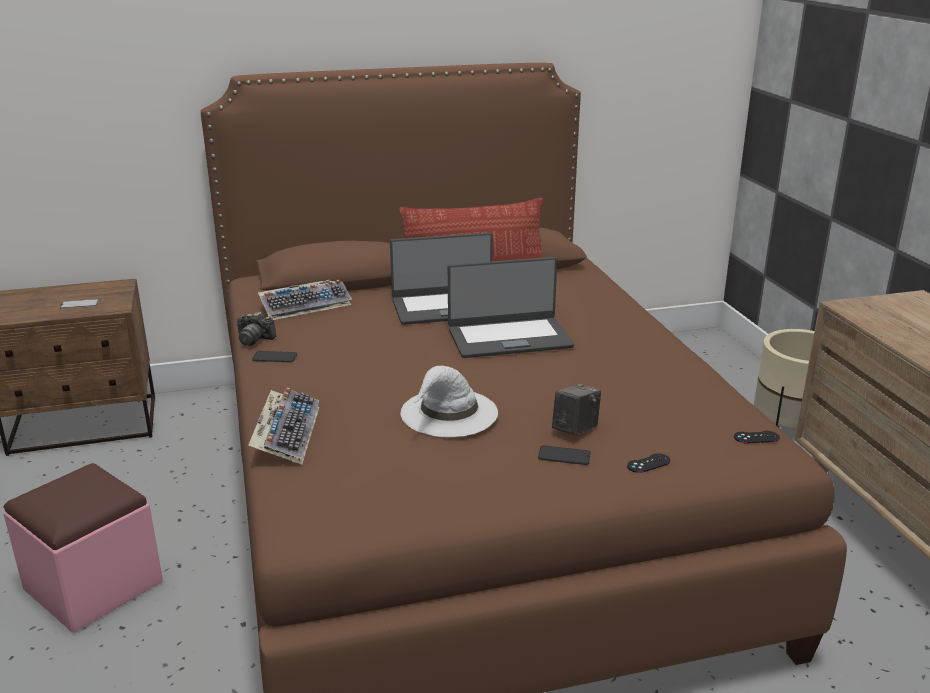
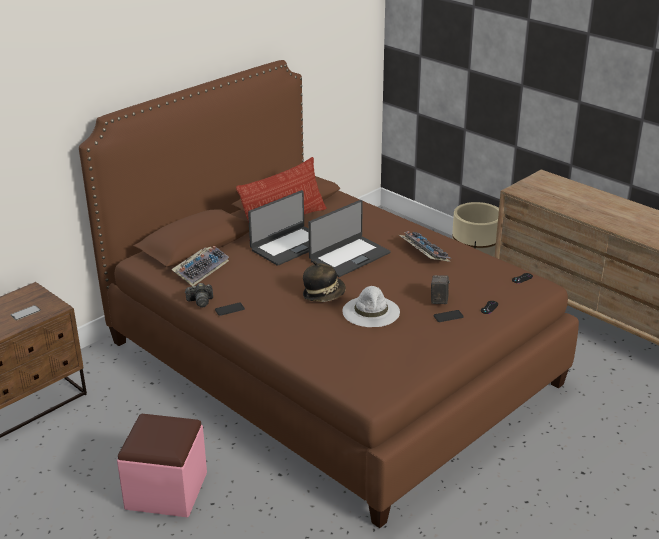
camera: 30 degrees left, 5 degrees up
(286, 433) = (299, 351): keyboard -> keyboard (423, 252)
(414, 373) = (324, 295): none -> hat

